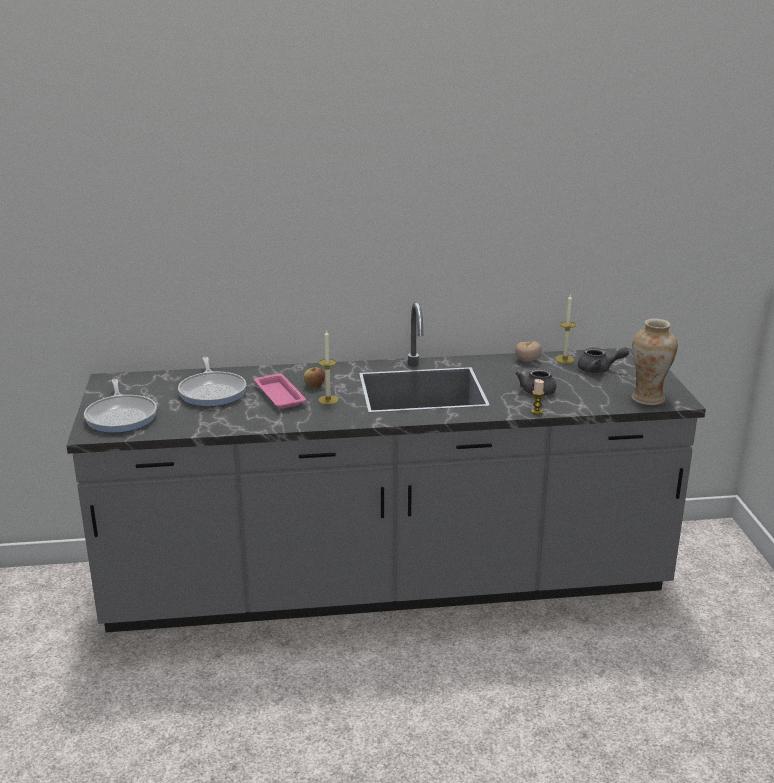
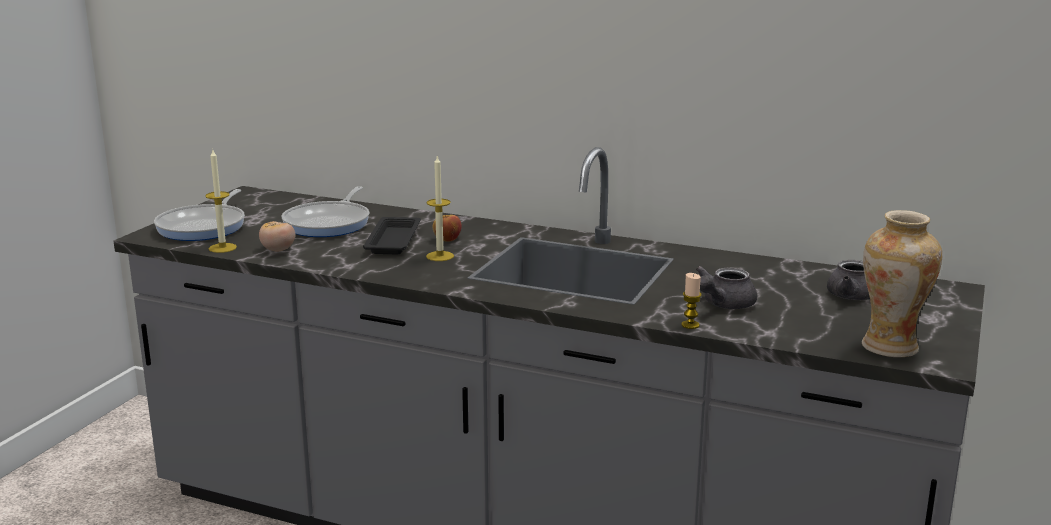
camera: 30 degrees right, 5 degrees down
(279, 395) = (393, 240): pink tray -> black tray
(527, 360) = (765, 266): tomato -> tomato (278, 250)
(564, 359) = (823, 275): candle -> candle (222, 248)

